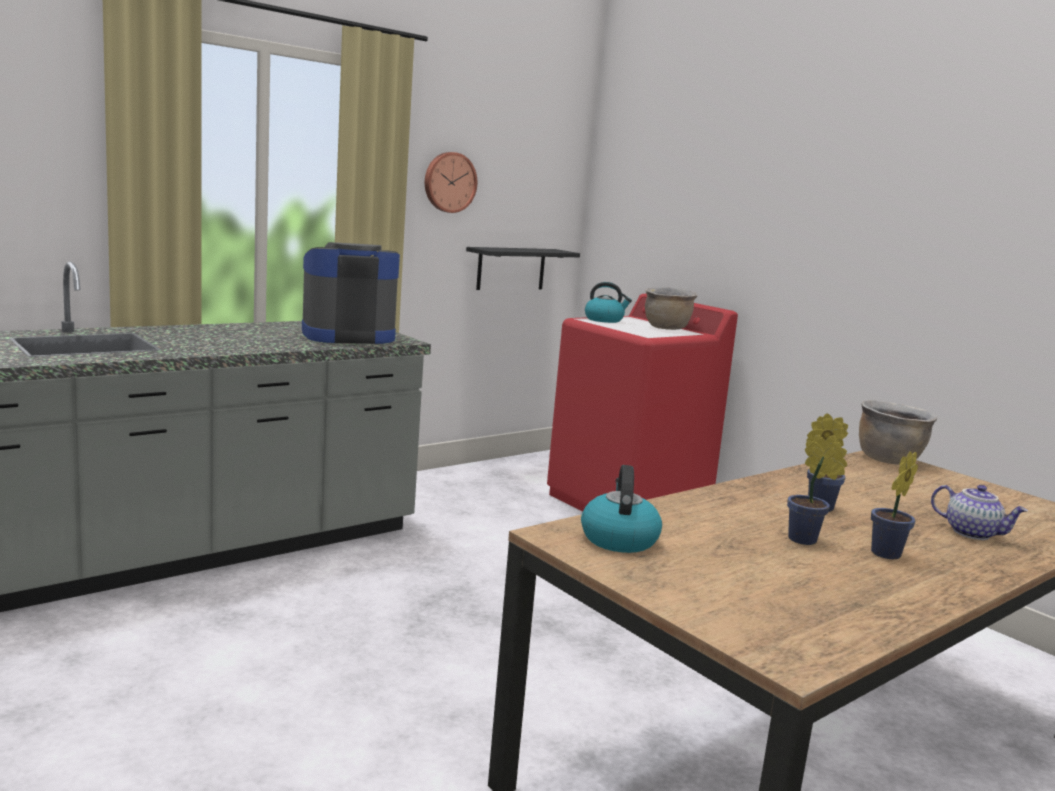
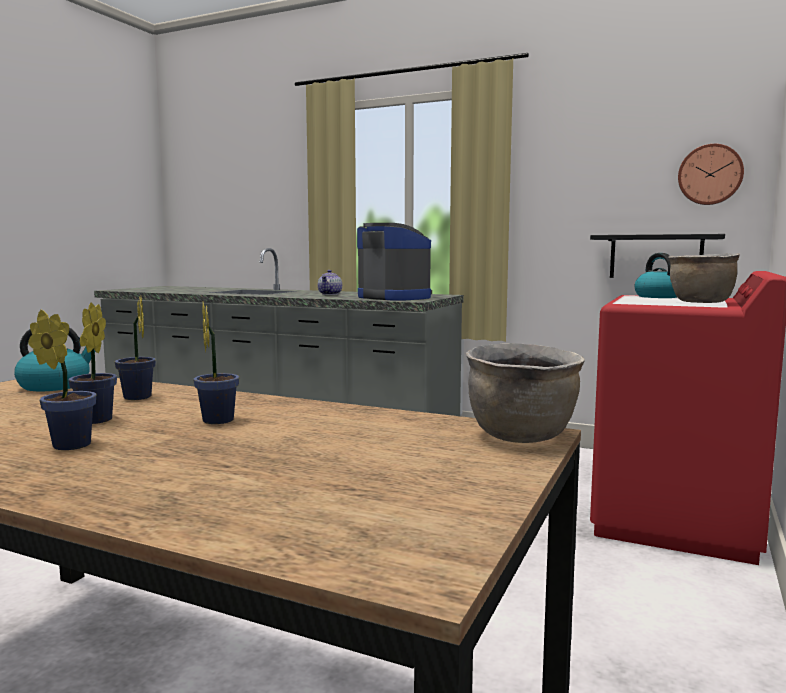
camera: 65 degrees right, 5 degrees down
(449, 182) = (573, 176): wall clock -> wall clock (710, 175)
(715, 517) = (137, 398): none -> potted plant
(972, 533) = (199, 479): teapot -> teapot (330, 294)

